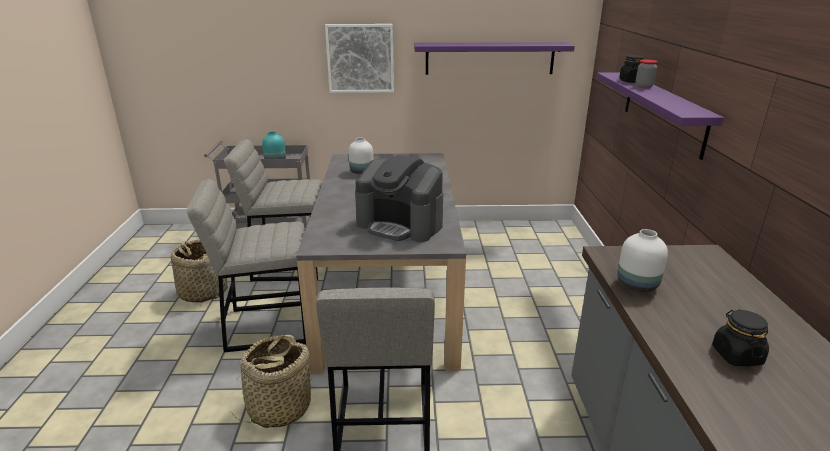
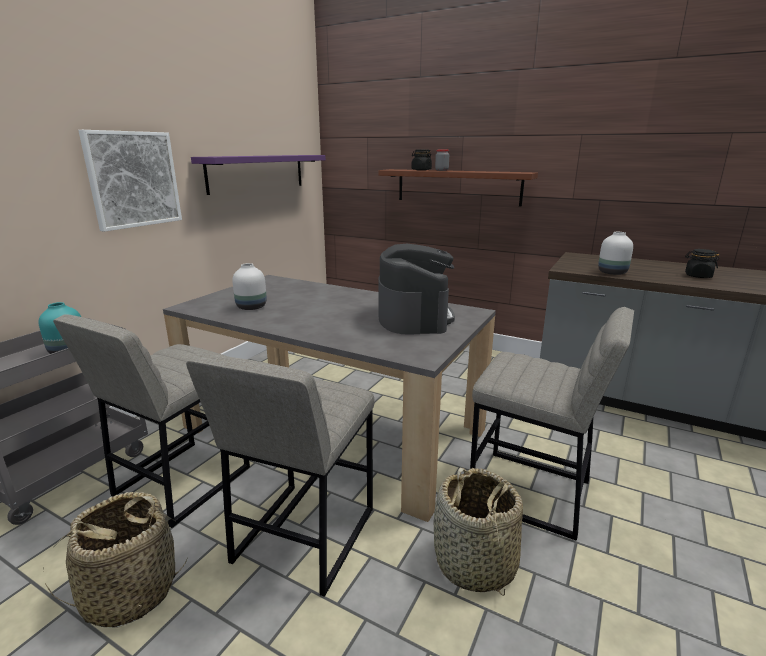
camera: 60 degrees left, 5 degrees down
(400, 225) = (414, 317): coffee machine -> coffee machine turned 60 degrees counterclockwise
(663, 111) = (457, 187): purple shelf -> brown shelf

